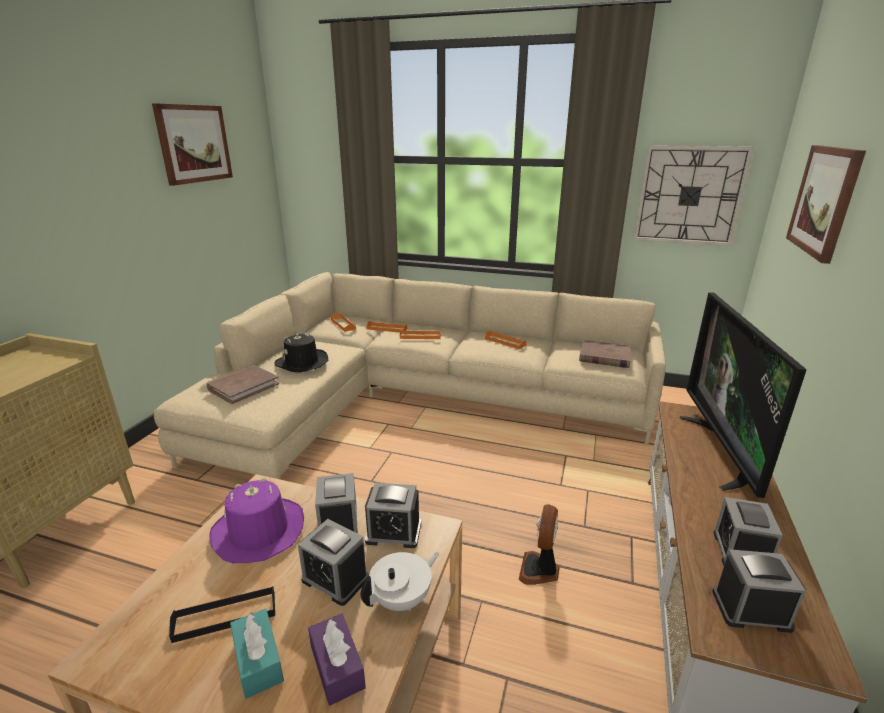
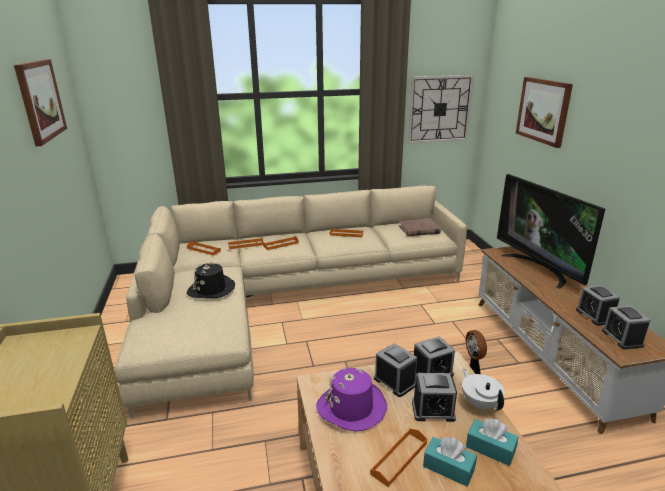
camera: 30 degrees left, 0 degrees up
(225, 616) = (399, 458): black tray -> orange tray
(243, 387) = (186, 322): brown book -> none
(337, 666) = (490, 448): purple tissue box -> turquoise tissue box
(402, 599) = (480, 403): white teapot -> white teapot turned 45 degrees counterclockwise
(751, 609) = (622, 338): alarm clock -> alarm clock turned 75 degrees counterclockwise

